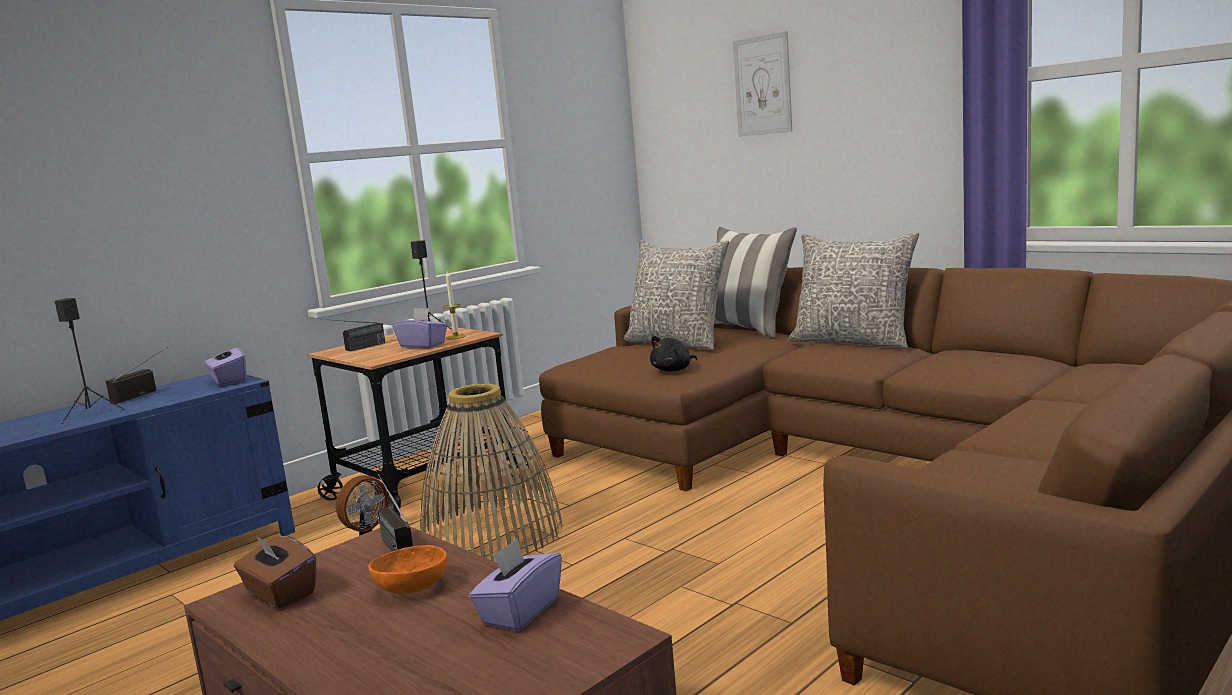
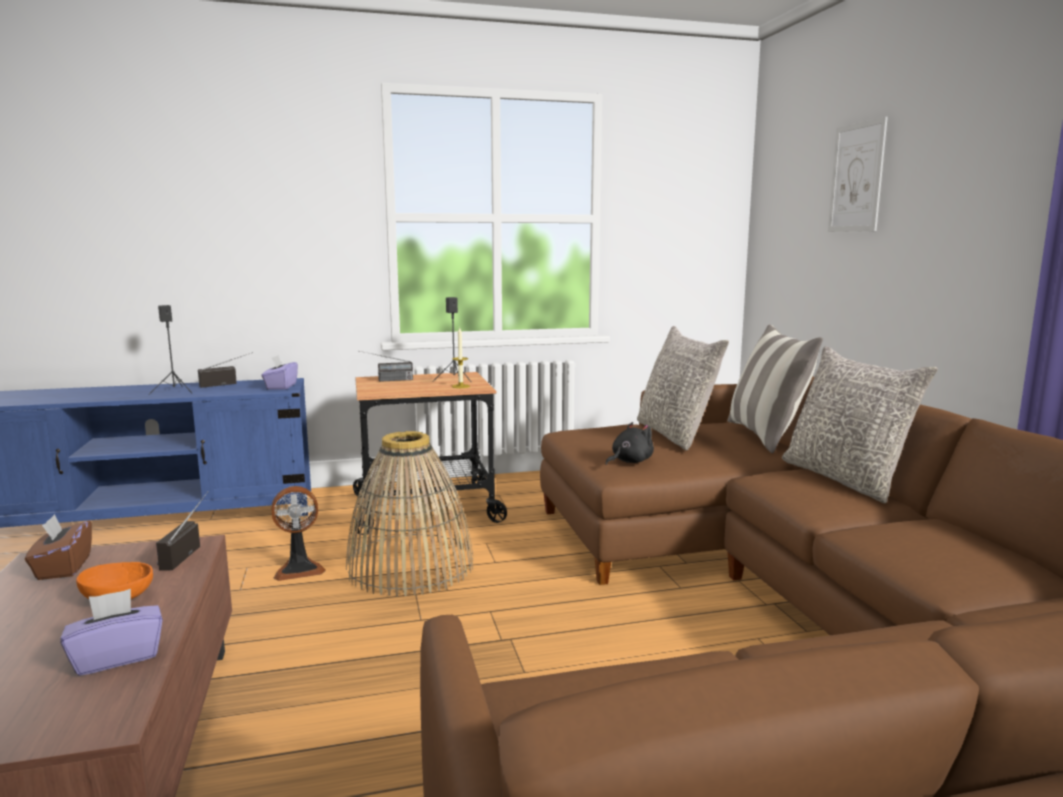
camera: 30 degrees right, 0 degrees up
(423, 345) = (426, 388): purple tissue box -> none
(673, 370) = (629, 461): black plush toy -> black plush toy turned 150 degrees clockwise

